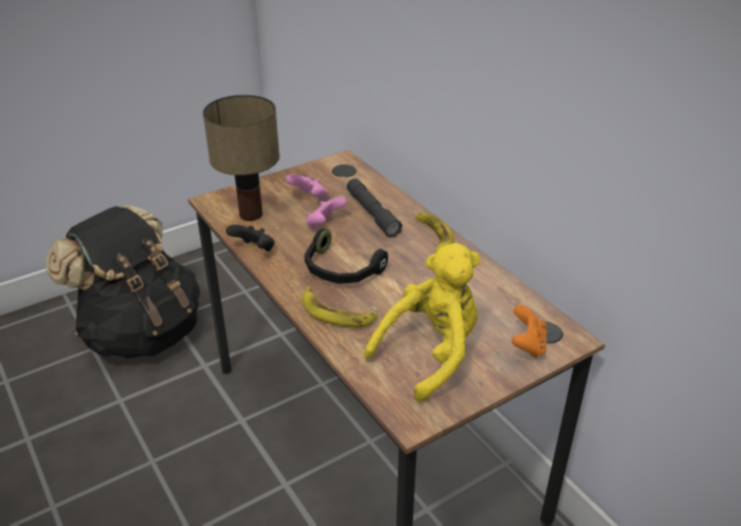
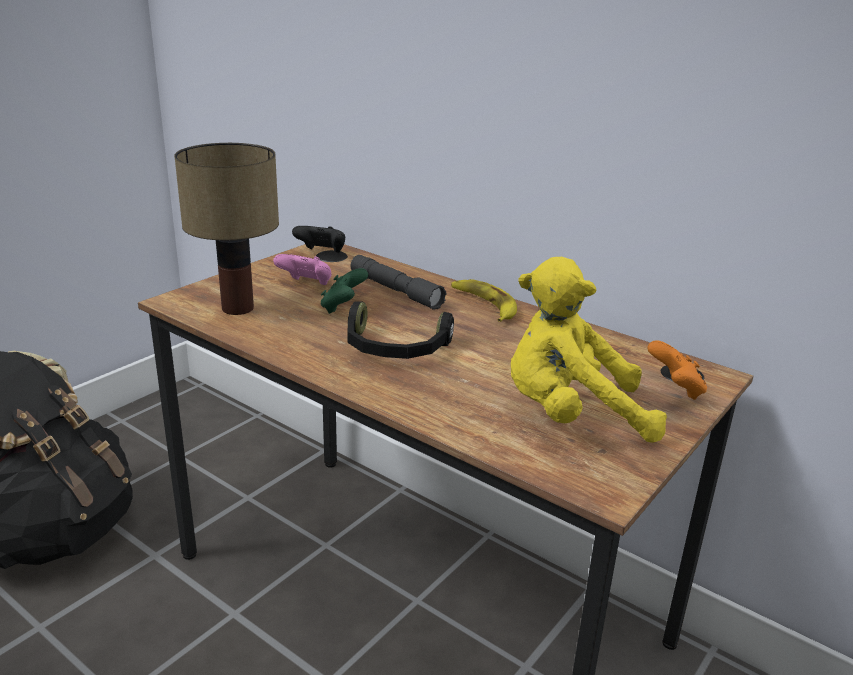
camera: 20 degrees left, 10 degrees down
(254, 250) = (265, 342): black game controller -> black game controller (321, 253)
(324, 225) = (343, 307): pink game controller -> green game controller
(337, 313) = (422, 393): banana -> none
(431, 353) = (571, 416): yellow plush toy -> yellow plush toy turned 120 degrees counterclockwise

